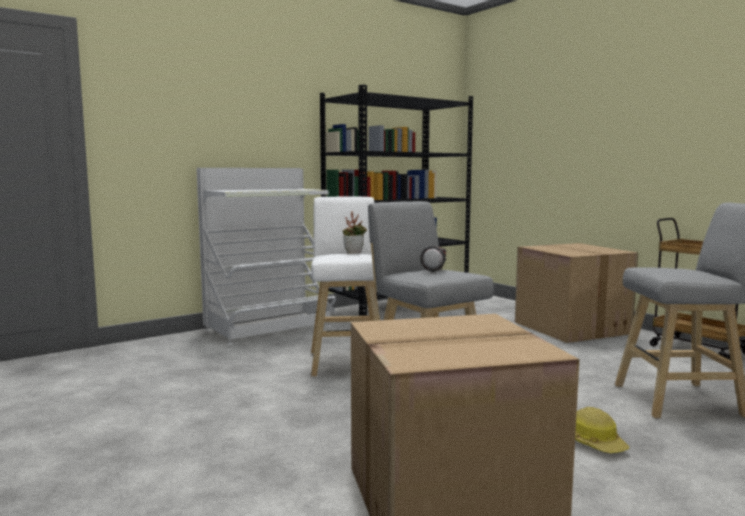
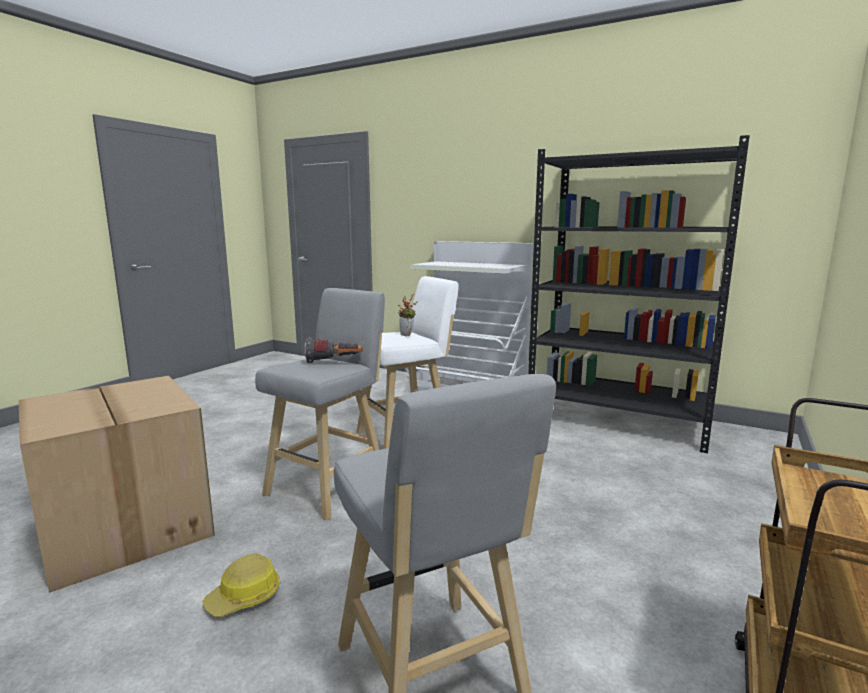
camera: 65 degrees right, 5 degrees up
(569, 327) = (722, 543): cardboard box -> none

